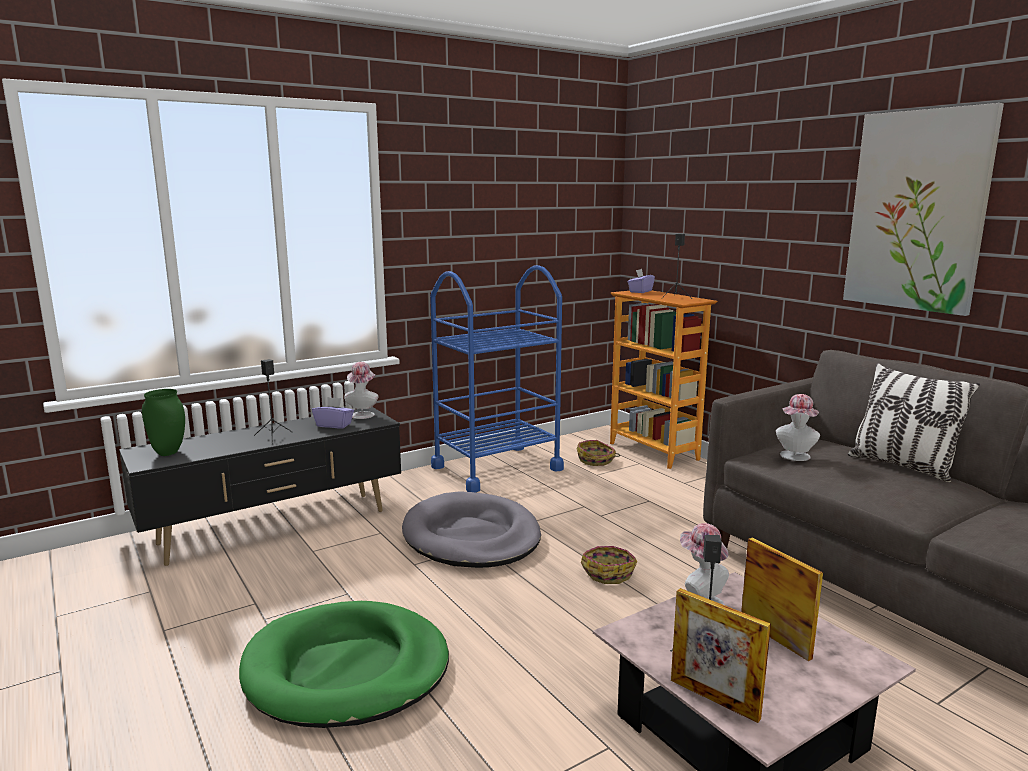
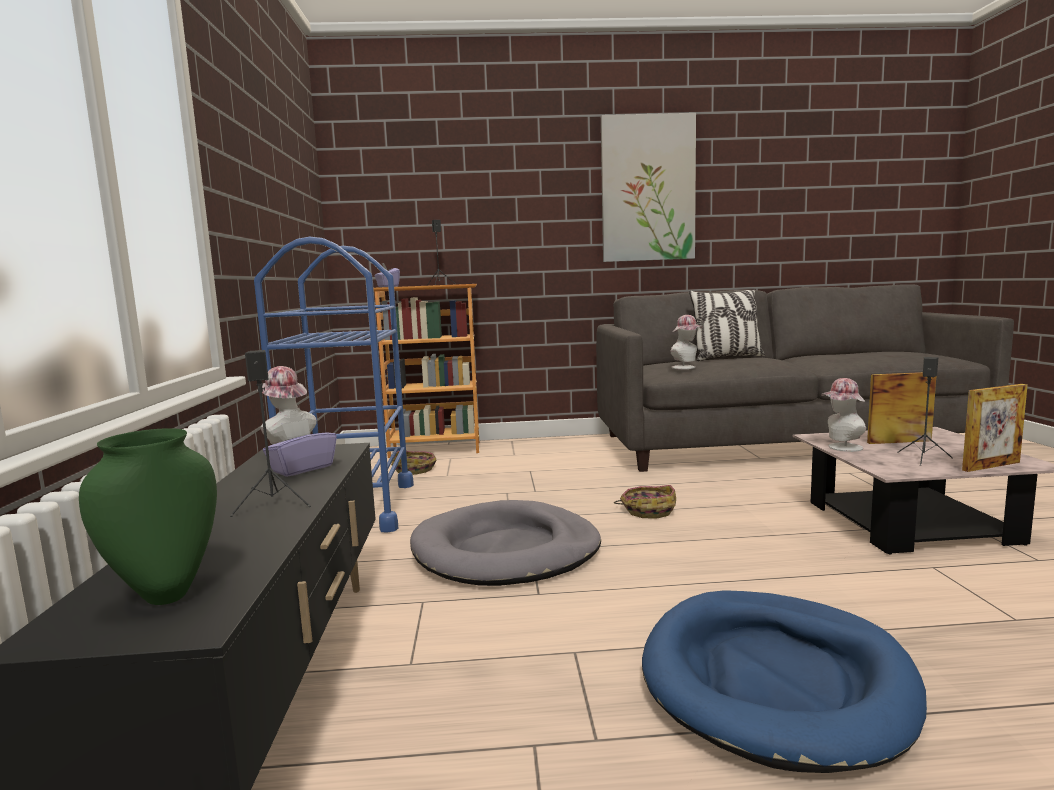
camera: 60 degrees left, 5 degrees down
(346, 670) = (775, 680): green dog bed -> blue dog bed

